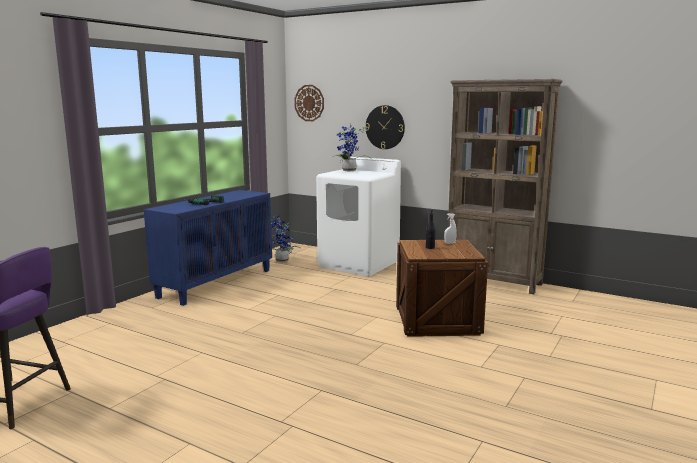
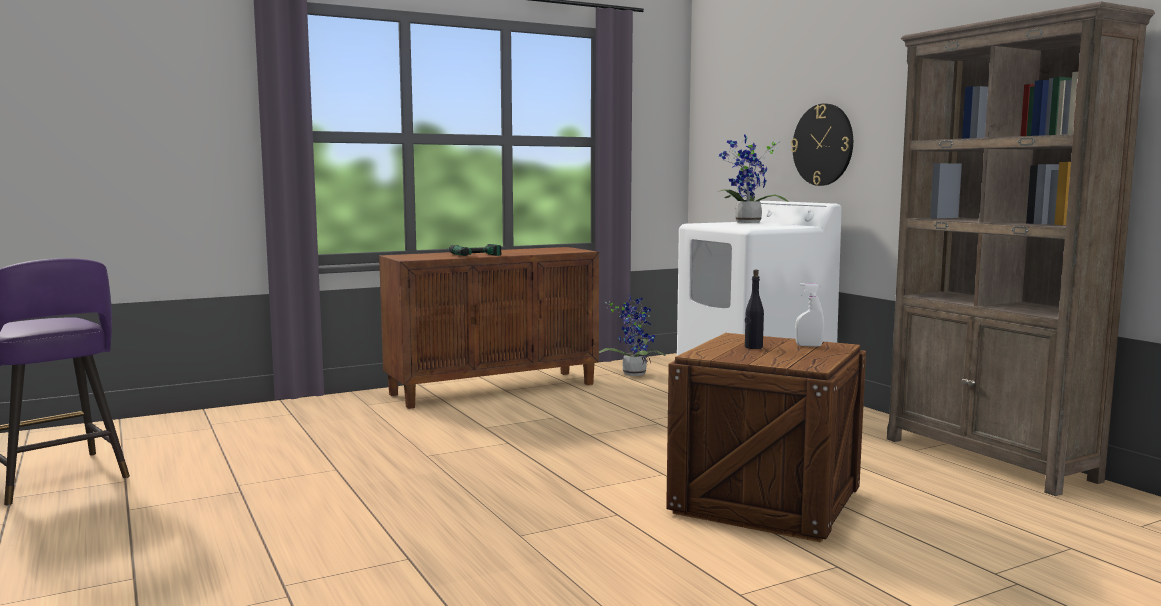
camera: 30 degrees right, 5 degrees down
(216, 283) = (494, 389): blue cabinet -> brown cabinet
(309, 103) = (718, 111): wall clock -> none

